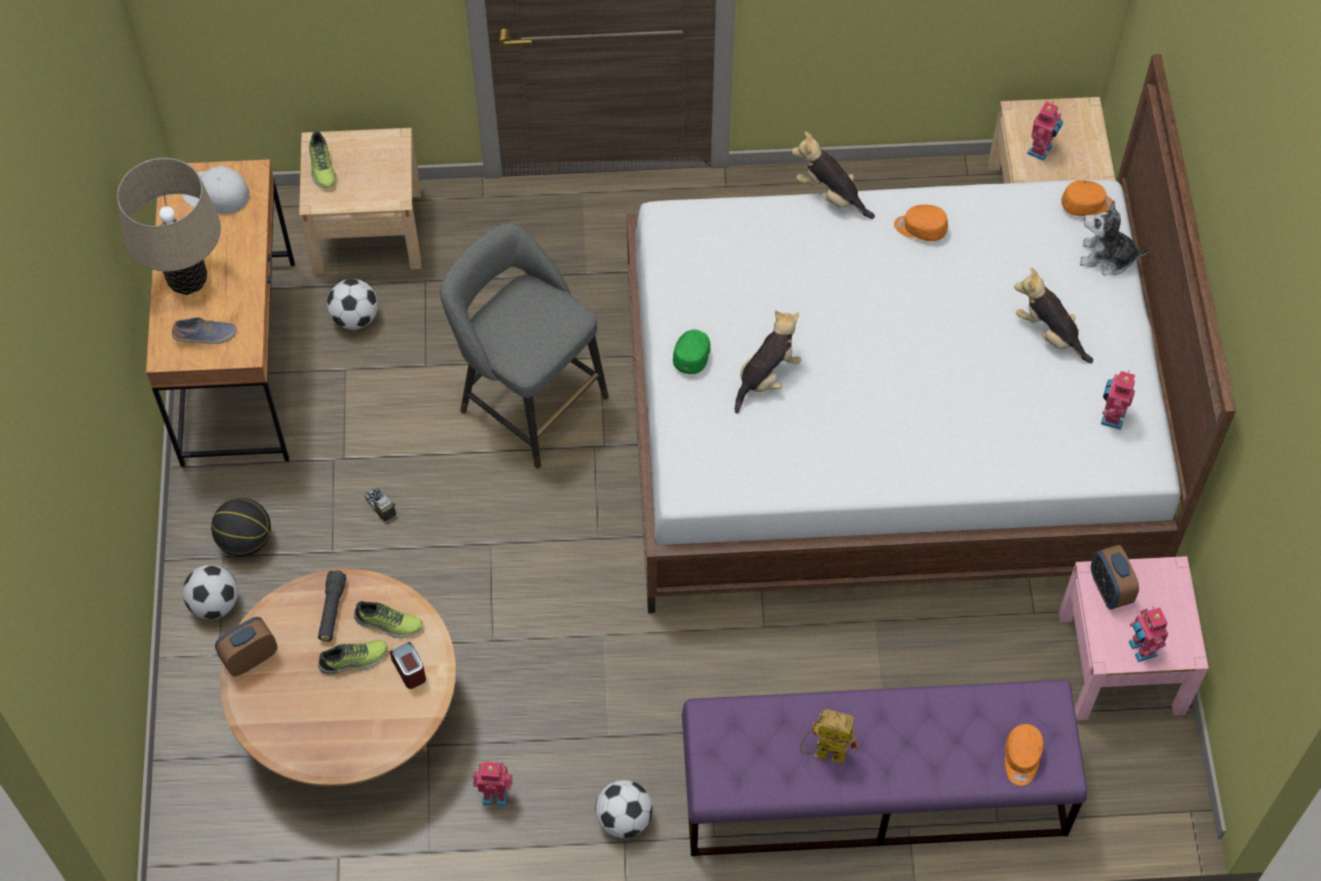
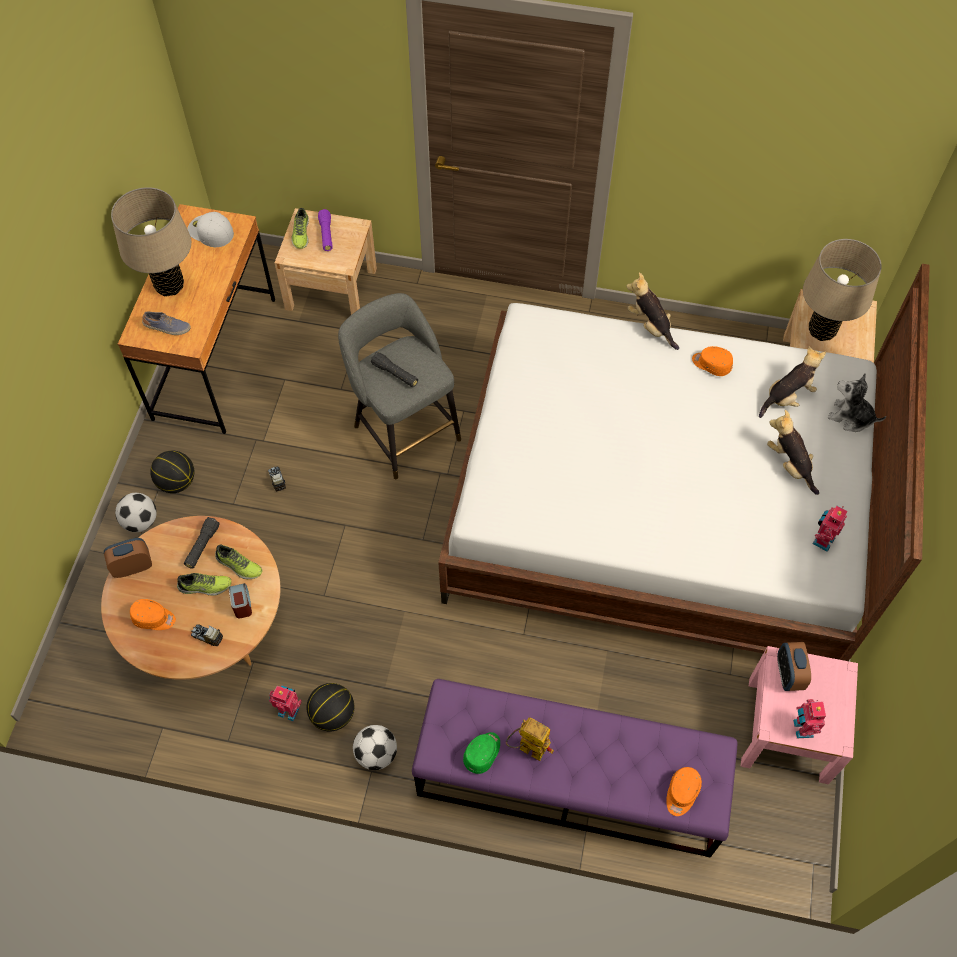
camera: 15 degrees right, 0 degrees up
(355, 317) = (303, 345): football -> none
(357, 160) = (326, 234): none -> purple flashlight
(379, 721) = (207, 637): none -> toy truck
(521, 330) = (395, 374): none -> black flashlight
(552, 785) = (332, 714): none -> basketball
(693, 354) = (513, 419): green cap -> green cap (483, 753)
(767, 377) = (563, 448): plush toy -> plush toy (787, 397)
(1041, 150) = (822, 330): toy robot -> beige table lamp
(1086, 205) = (844, 374): orange cap -> orange cap (154, 618)

